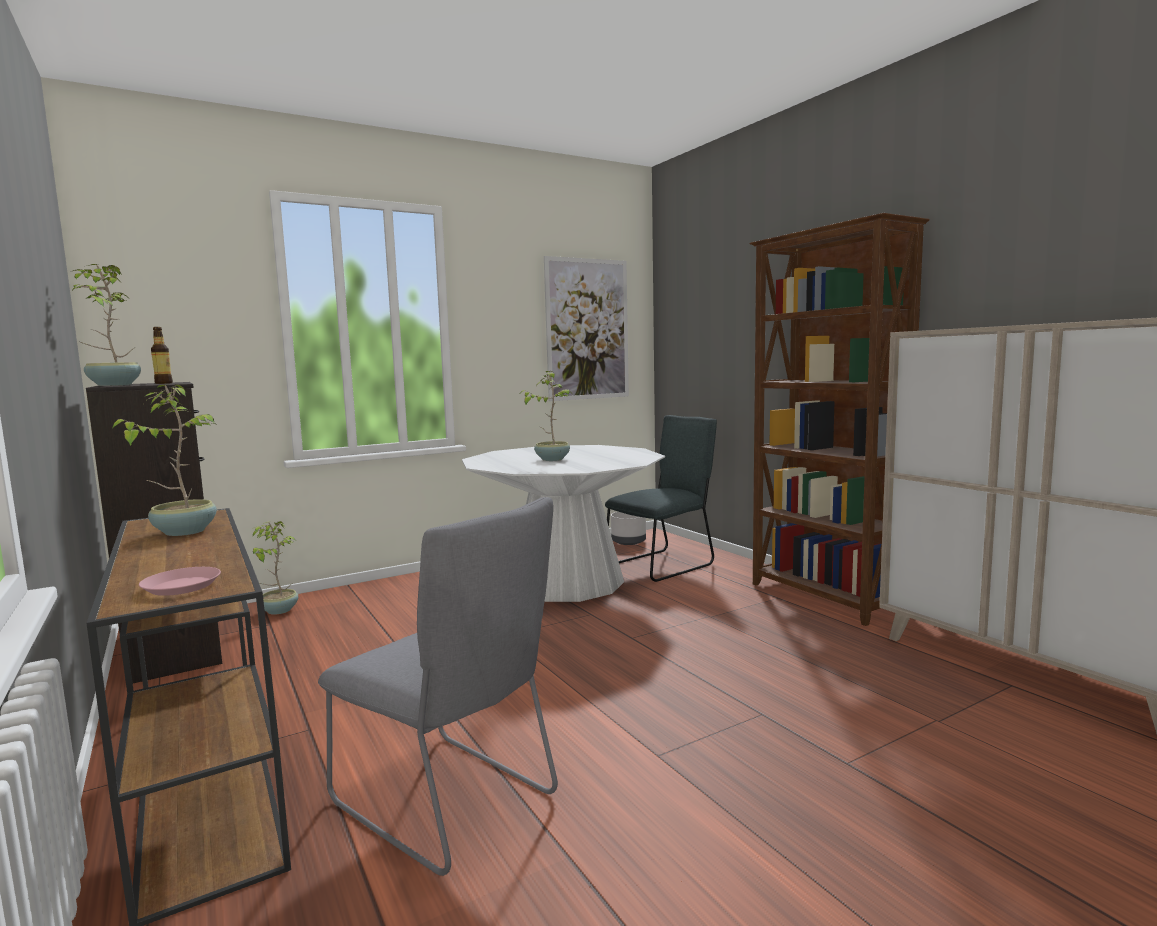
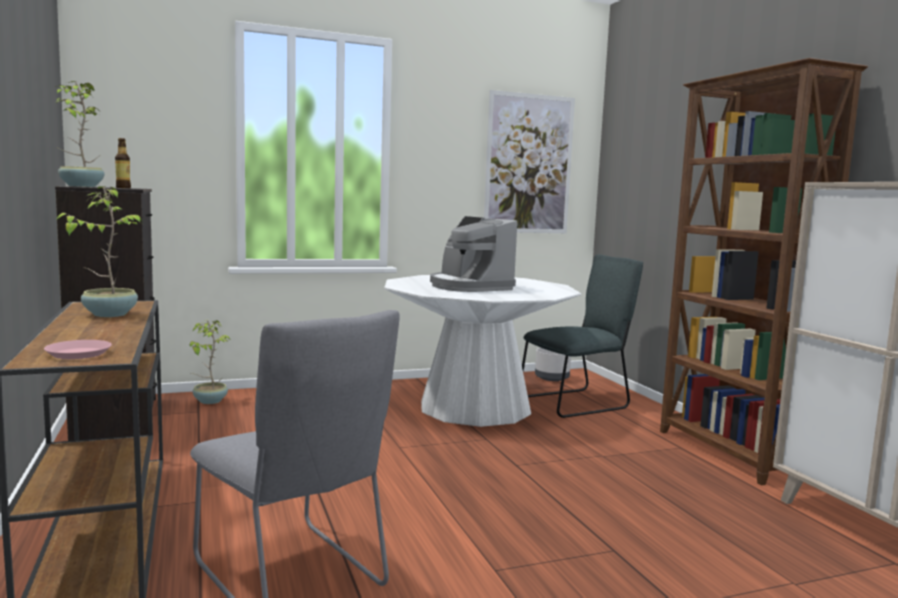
camera: 10 degrees right, 0 degrees up
(552, 459) = (469, 287): potted plant -> coffee machine

